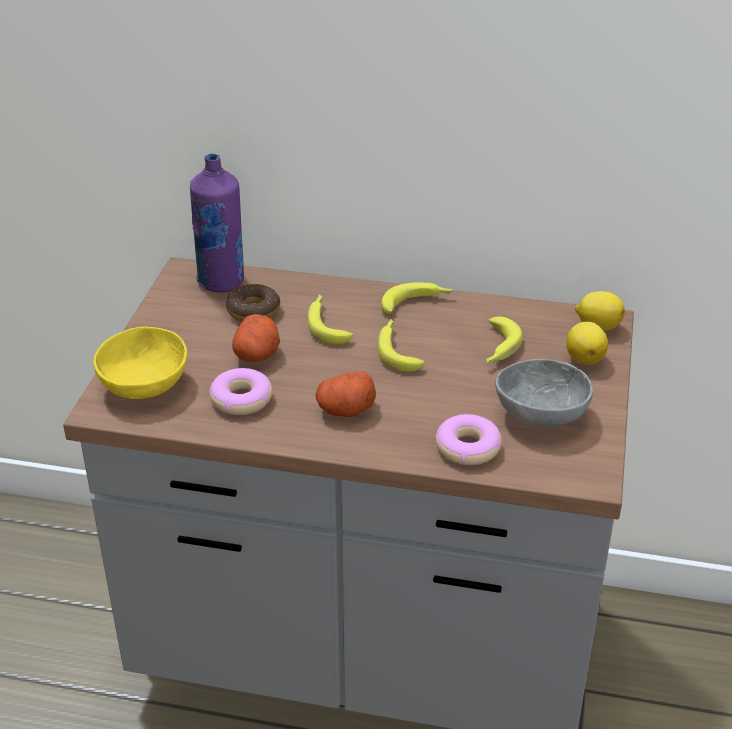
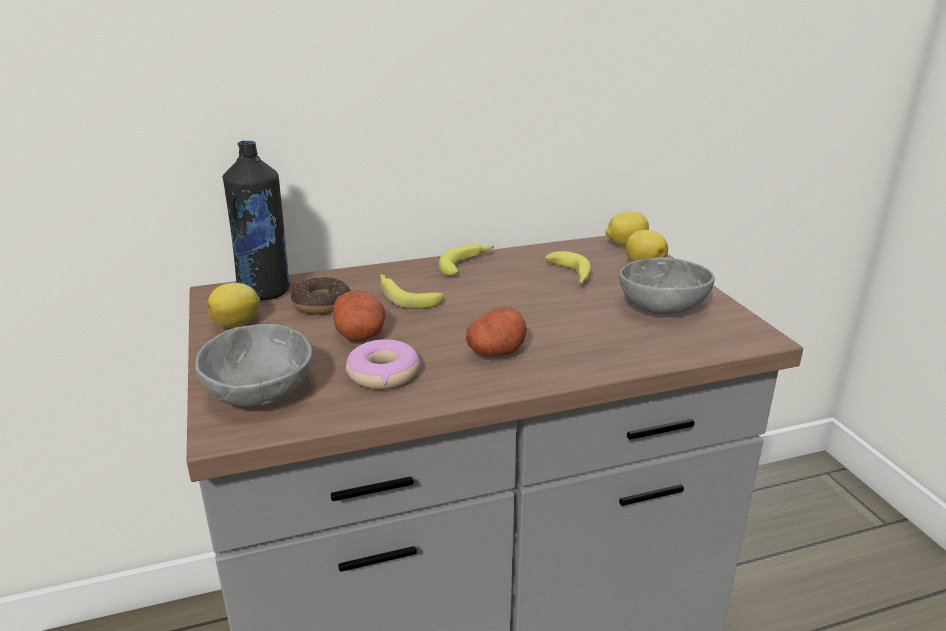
camera: 30 degrees left, 10 degrees down
(146, 386) = (263, 393): yellow bowl -> grey bowl
(176, 311) = (238, 323): none -> lemon
(221, 282) = (265, 291): purple bottle -> black bottle
(397, 350) = (490, 298): banana -> none
(467, 447) = (637, 347): donut -> none

